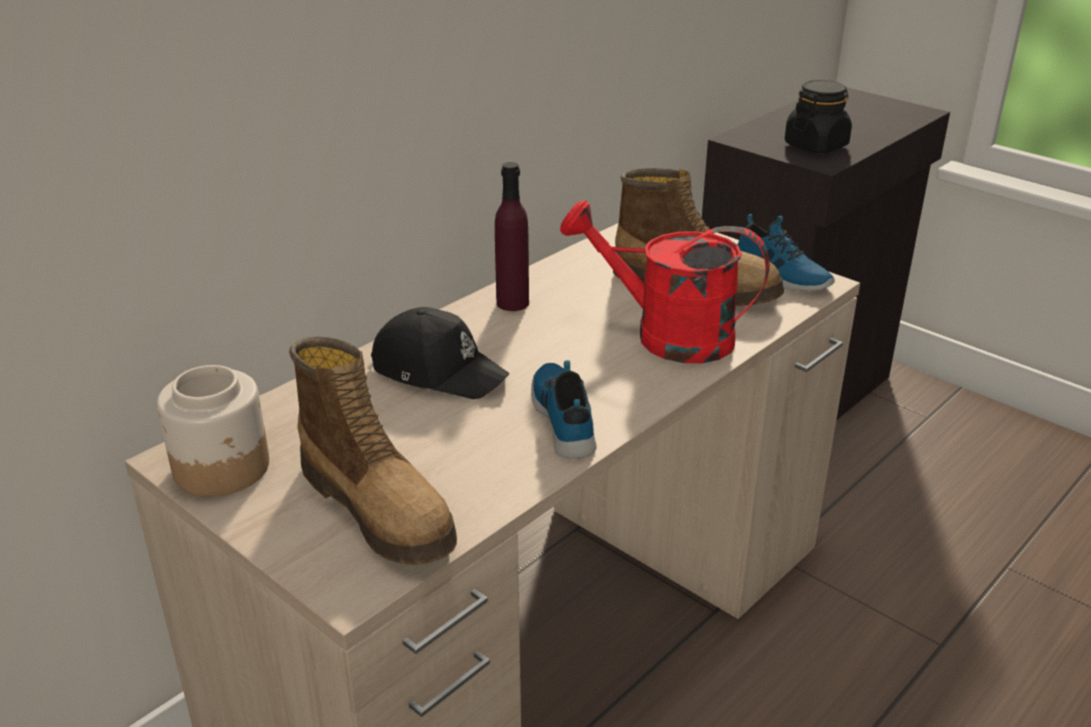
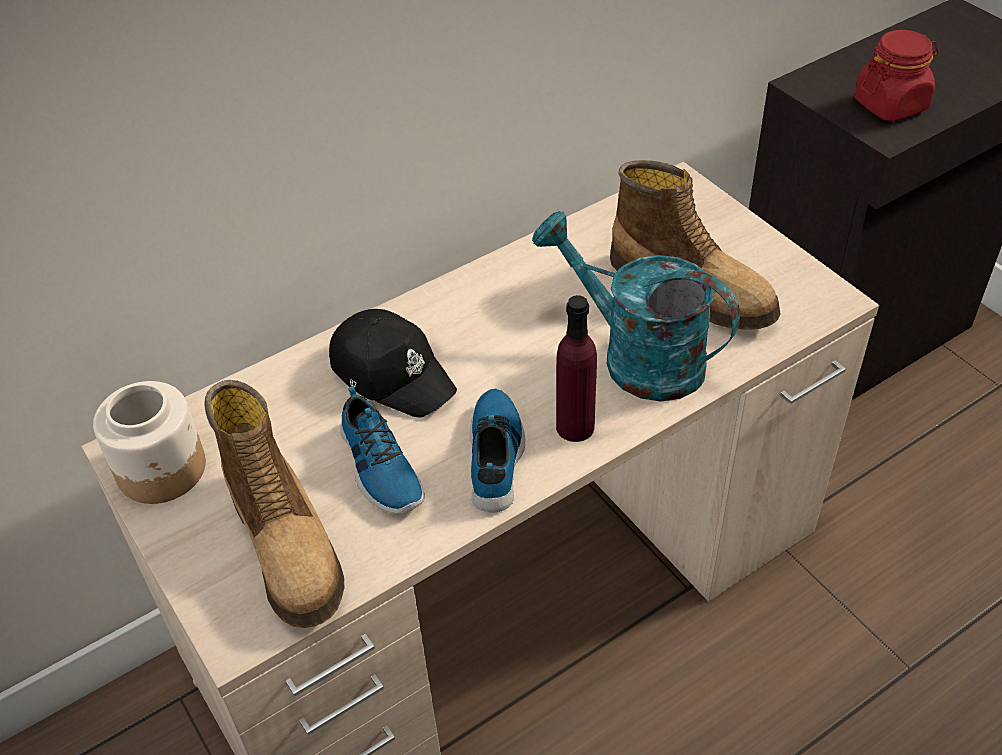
camera: 15 degrees right, 15 degrees up
(512, 303) = (493, 288): purple bottle -> purple bottle (575, 427)
(666, 336) = (636, 357): red watering can -> turquoise watering can
(780, 274) = (792, 282): shoe -> shoe (379, 468)
(816, 145) = (891, 104): black jar -> red jar

